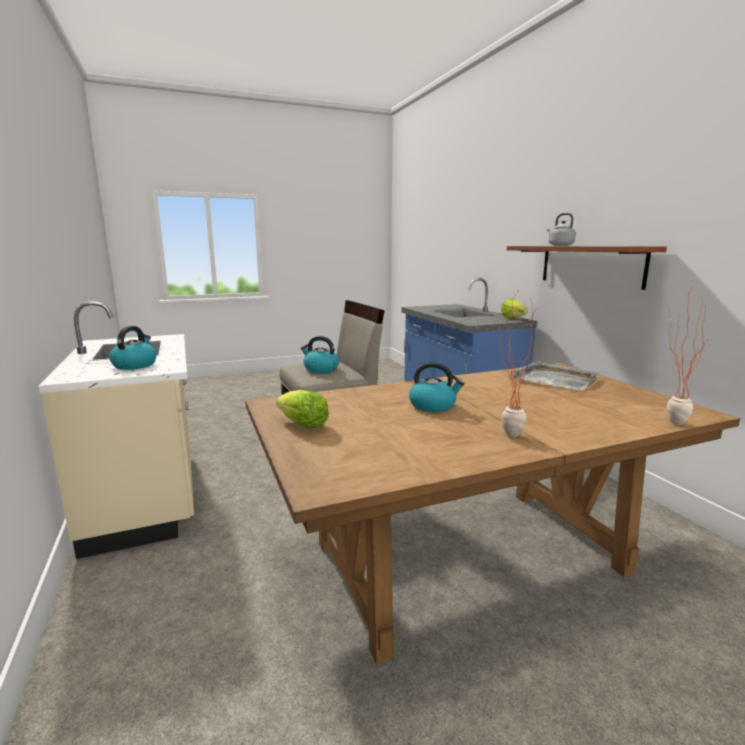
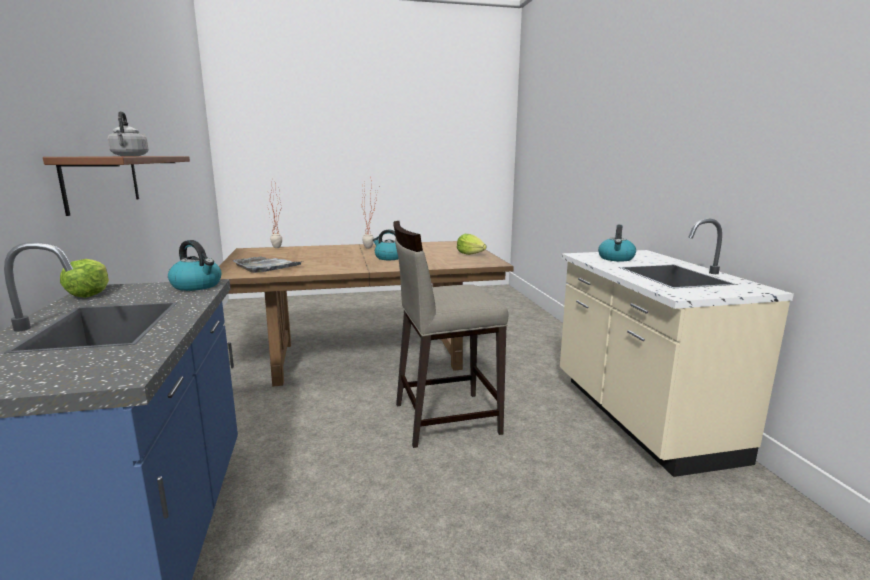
camera: 170 degrees left, 0 degrees up
(320, 369) = (458, 291): kettle -> kettle (197, 286)

